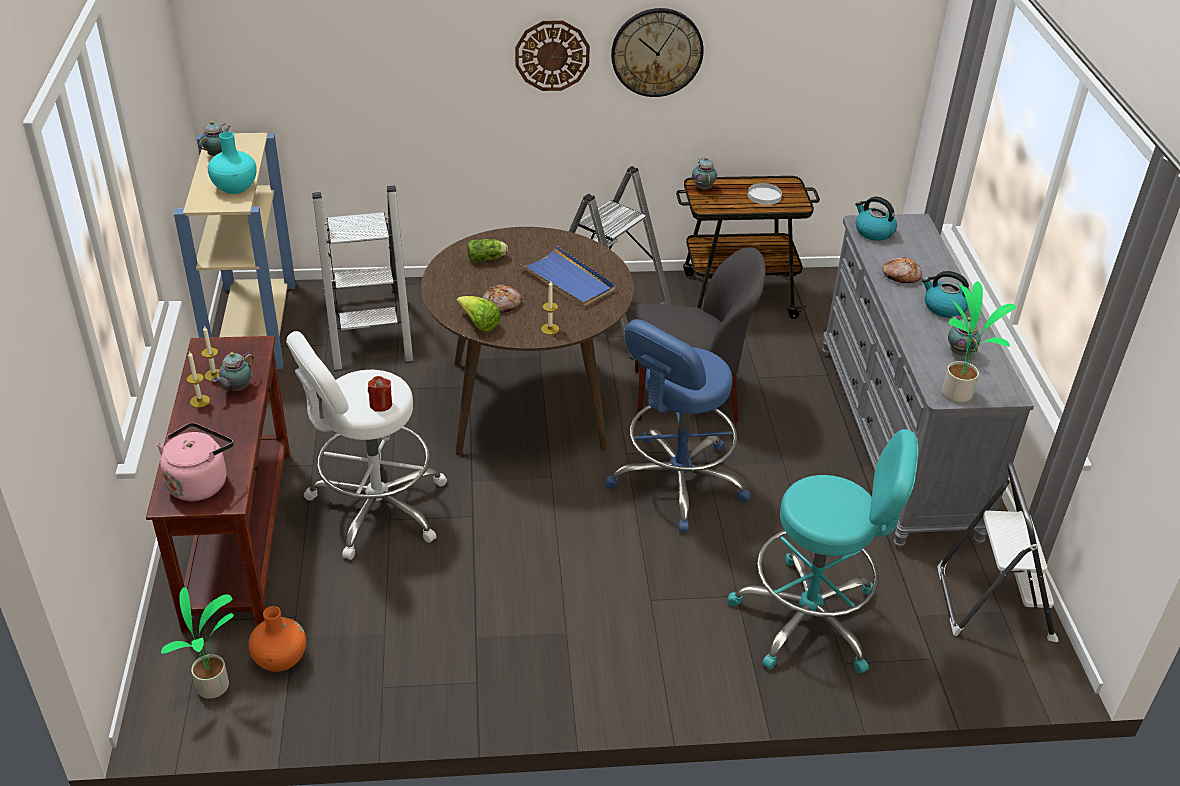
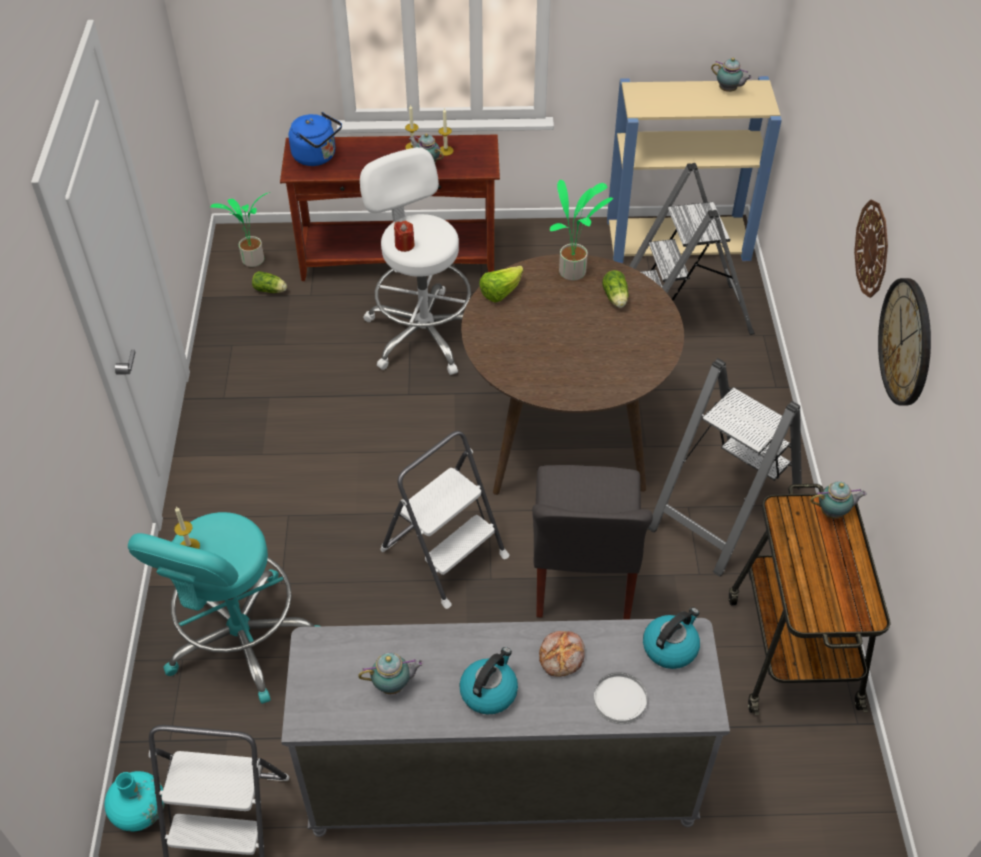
camera: 95 degrees right, 10 degrees up
(200, 482) = (317, 157): pink kettle -> blue kettle
(235, 187) = (668, 105): turquoise vase -> turquoise vase (140, 811)
(280, 658) = (271, 290): orange vase -> lettuce
(502, 304) = (534, 308): bread -> none
(550, 329) = (491, 341): candle -> candle (189, 547)
(568, 280) = (578, 357): blue tray -> none
(676, 483) = (441, 549): blue stool -> white step ladder
(764, 196) = (826, 579): white plate -> white plate (620, 700)
(957, 392) = (316, 662): potted plant -> potted plant (574, 273)

